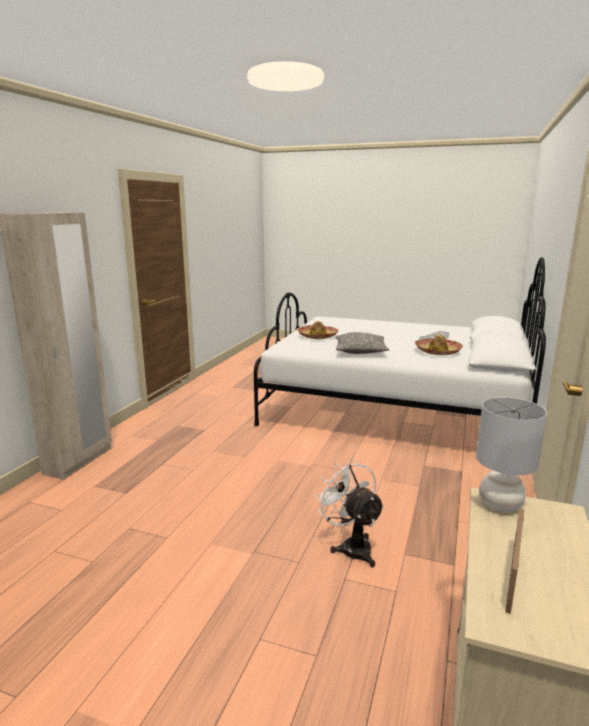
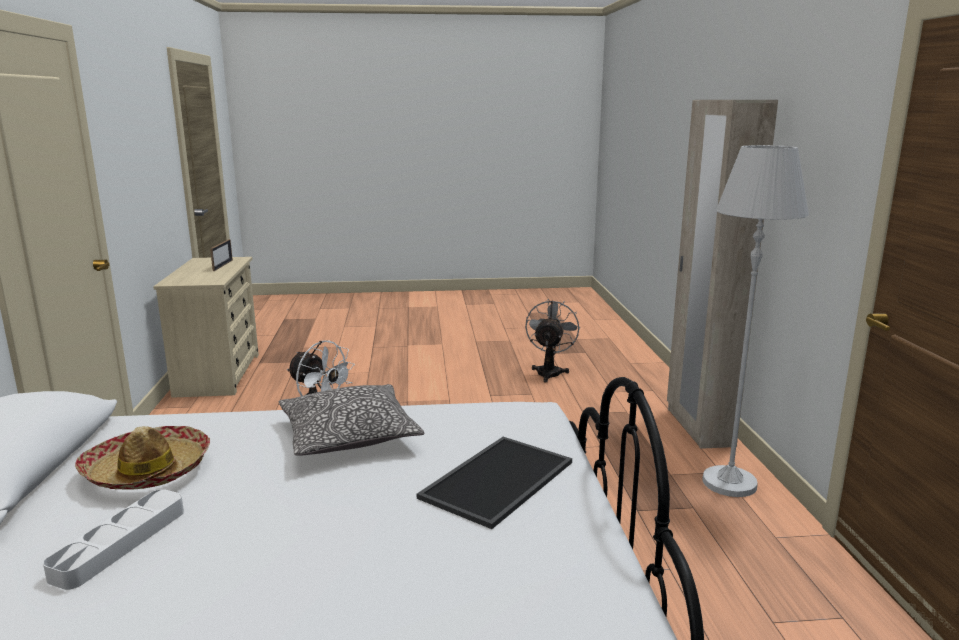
camera: 155 degrees right, 0 degrees up
(57, 560) = (549, 372): none -> grey fan
(139, 430) = (729, 483): none -> white floor lamp
(318, 336) = (499, 481): hat -> tray
(500, 505) = (210, 280): grey table lamp -> none

